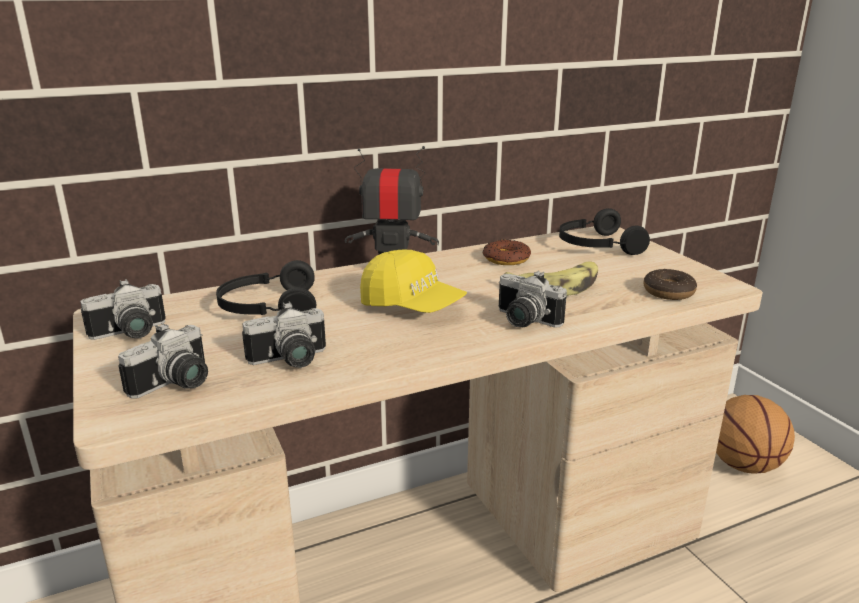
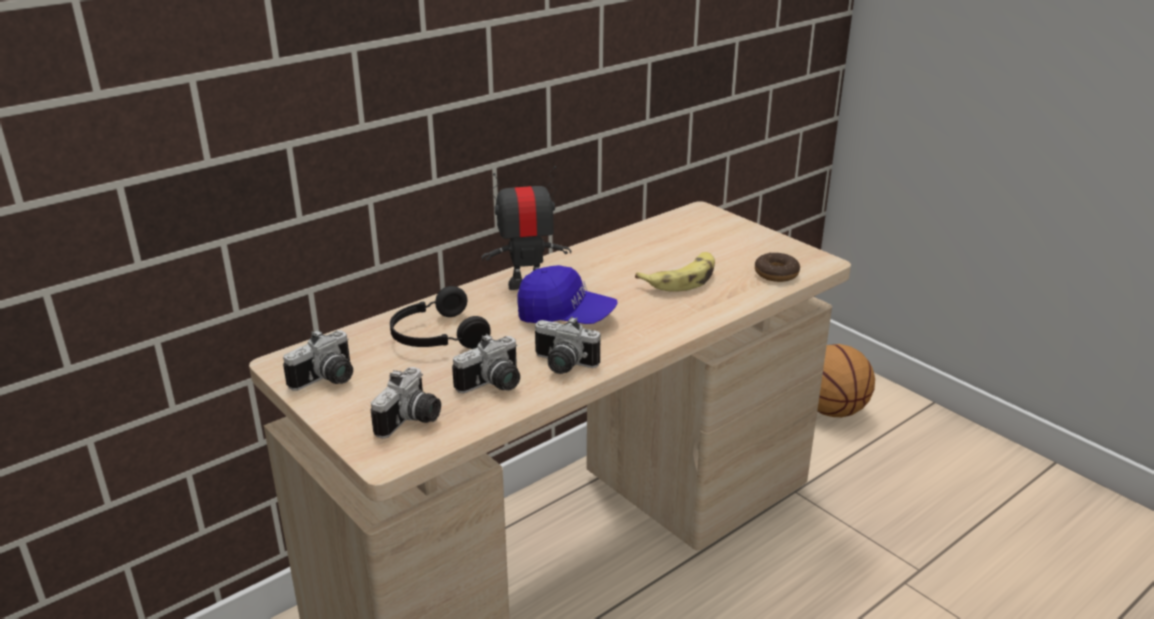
camera: 15 degrees left, 5 degrees up
(412, 306) = (565, 317): yellow cap -> blue cap
(506, 259) = (622, 254): donut -> none
(523, 321) = (668, 319): camera -> camera (562, 365)
(596, 246) = (697, 229): black headphones -> none

